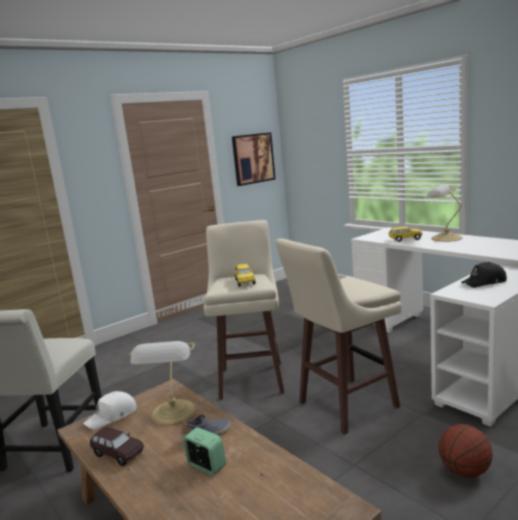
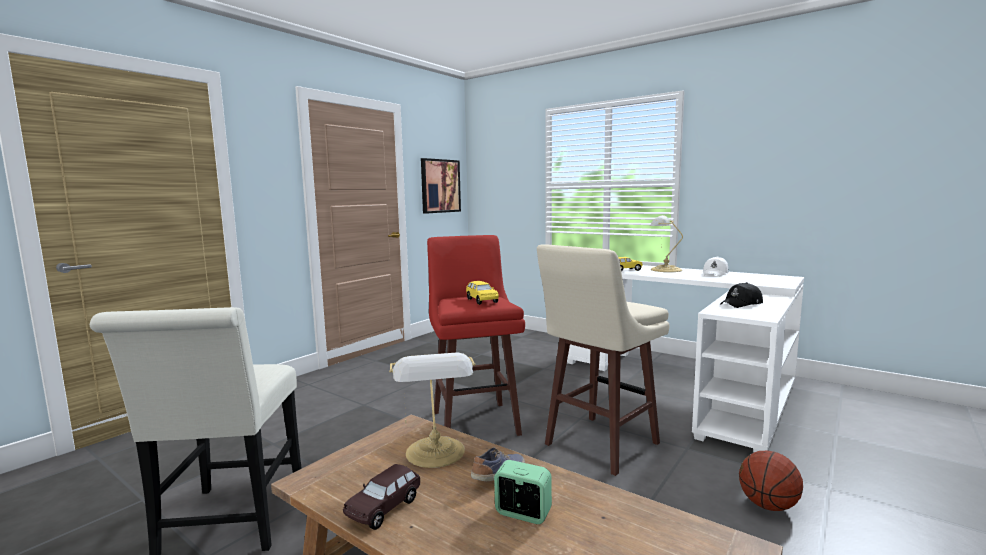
camera: 15 degrees left, 5 degrees down
(112, 416) = (349, 461): white cap -> white cap (715, 273)
(118, 454) = (384, 508): brown toy car -> brown toy car turned 105 degrees clockwise
(252, 379) = (475, 422): beige stool -> red stool

